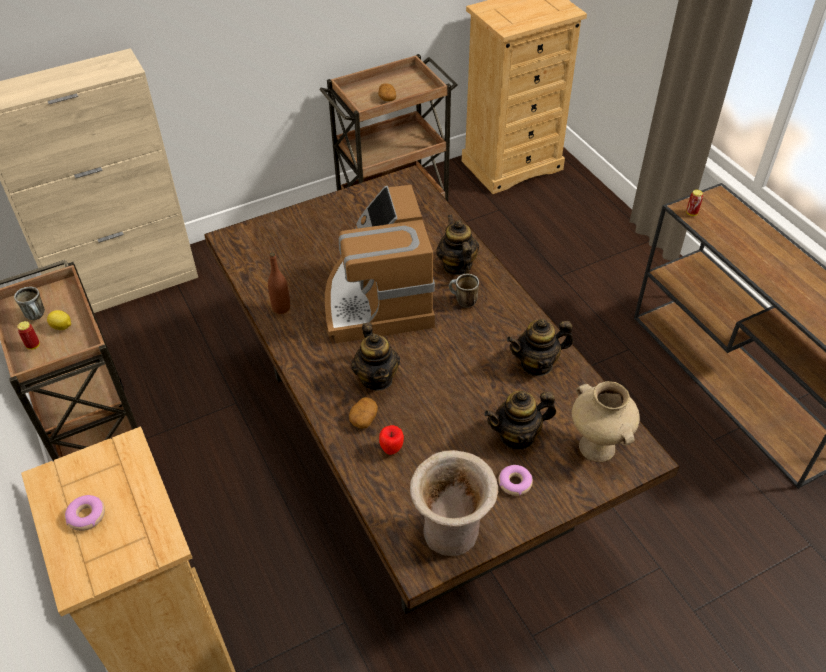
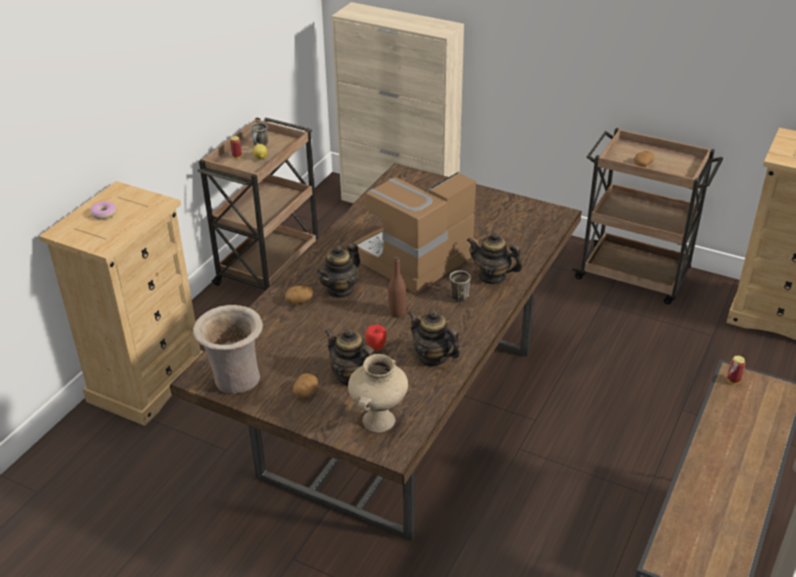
camera: 55 degrees right, 10 degrees down
(281, 308) = (361, 223): brown bottle -> brown bottle (397, 312)
(391, 450) = (283, 324): apple -> apple (376, 347)
(457, 266) = (492, 277): teapot -> teapot turned 105 degrees counterclockwise
(514, 483) = (306, 392): donut -> potato

